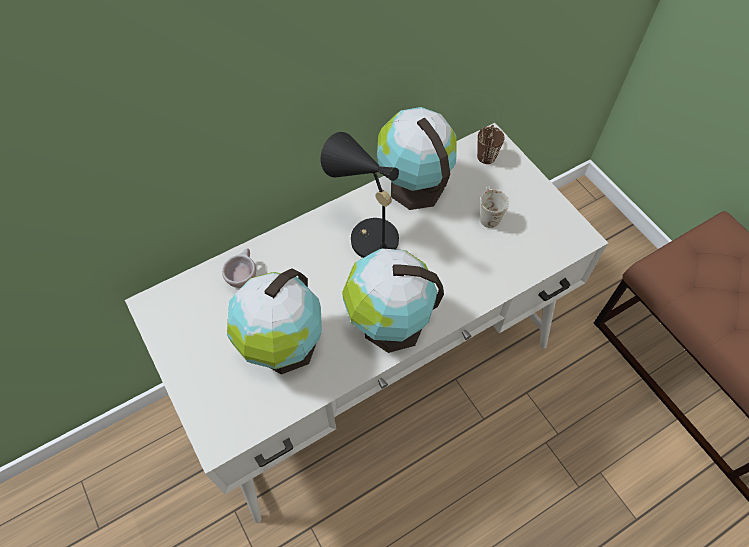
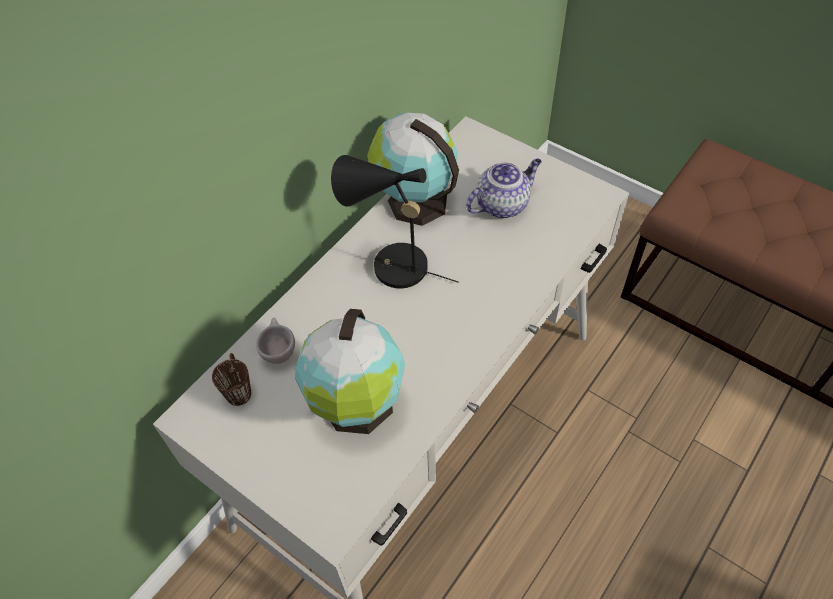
camera: 20 degrees left, 5 degrees down
(389, 324) = (456, 343): globe -> none
(486, 152) = (471, 146): brown mug -> brown mug (238, 387)
(488, 214) = (502, 204): white mug -> teapot

